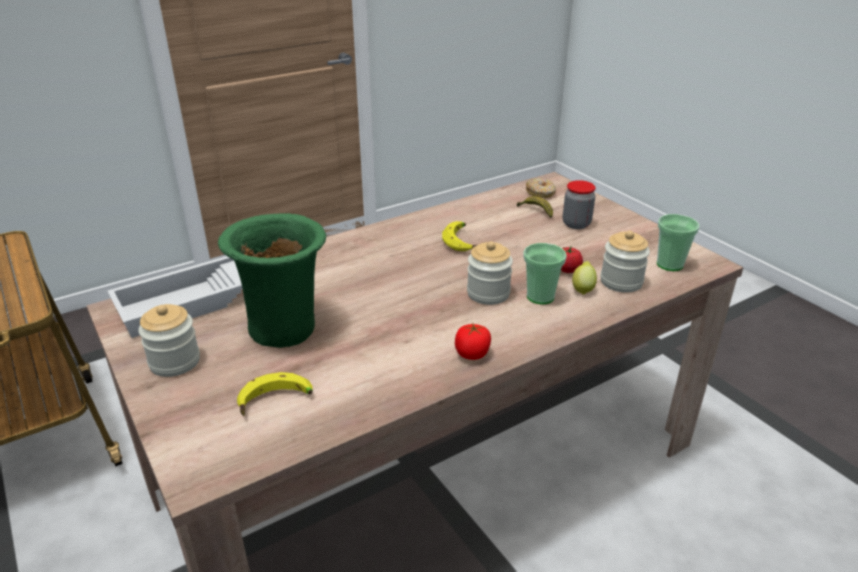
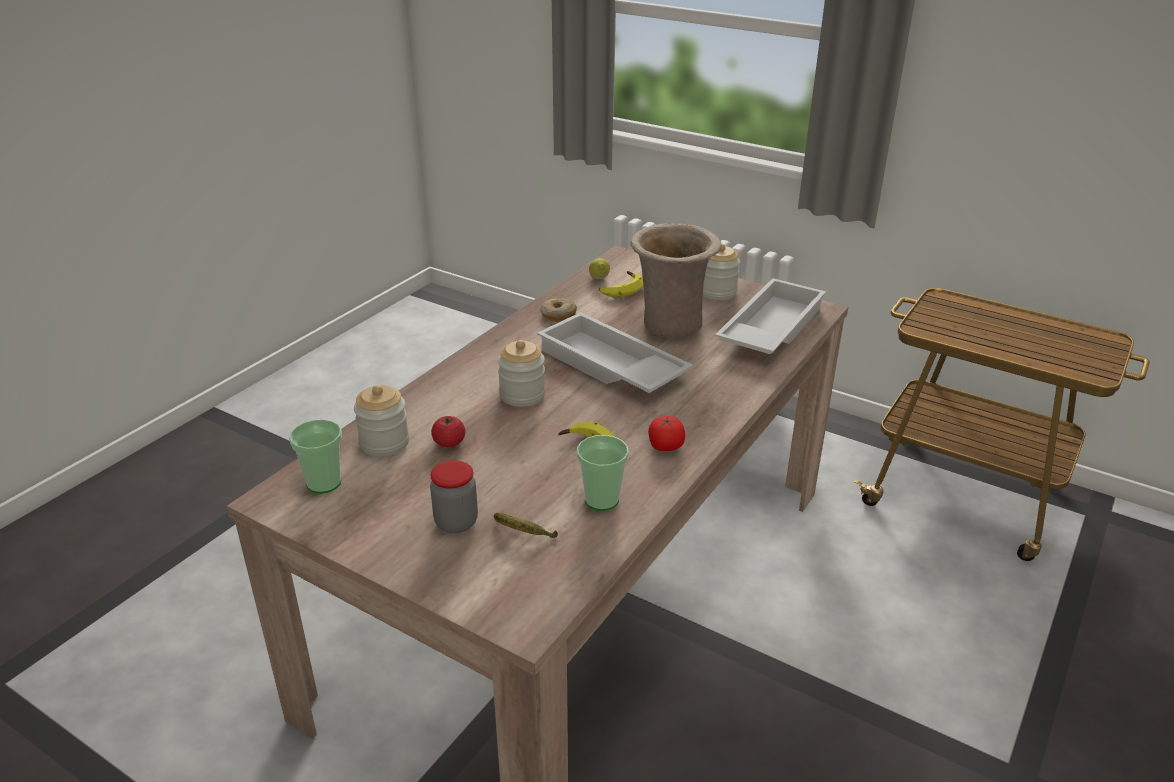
camera: 155 degrees right, 0 degrees up
(285, 328) = (671, 327): green vase -> beige vase
(390, 300) = (609, 366): none -> white tray
(472, 354) = (506, 343): tomato -> tomato (665, 446)
(540, 193) = (533, 581): donut -> donut (558, 316)
(540, 296) = (468, 404): cup -> cup (601, 500)
(583, 289) = (426, 423): lemon -> lemon (599, 279)

